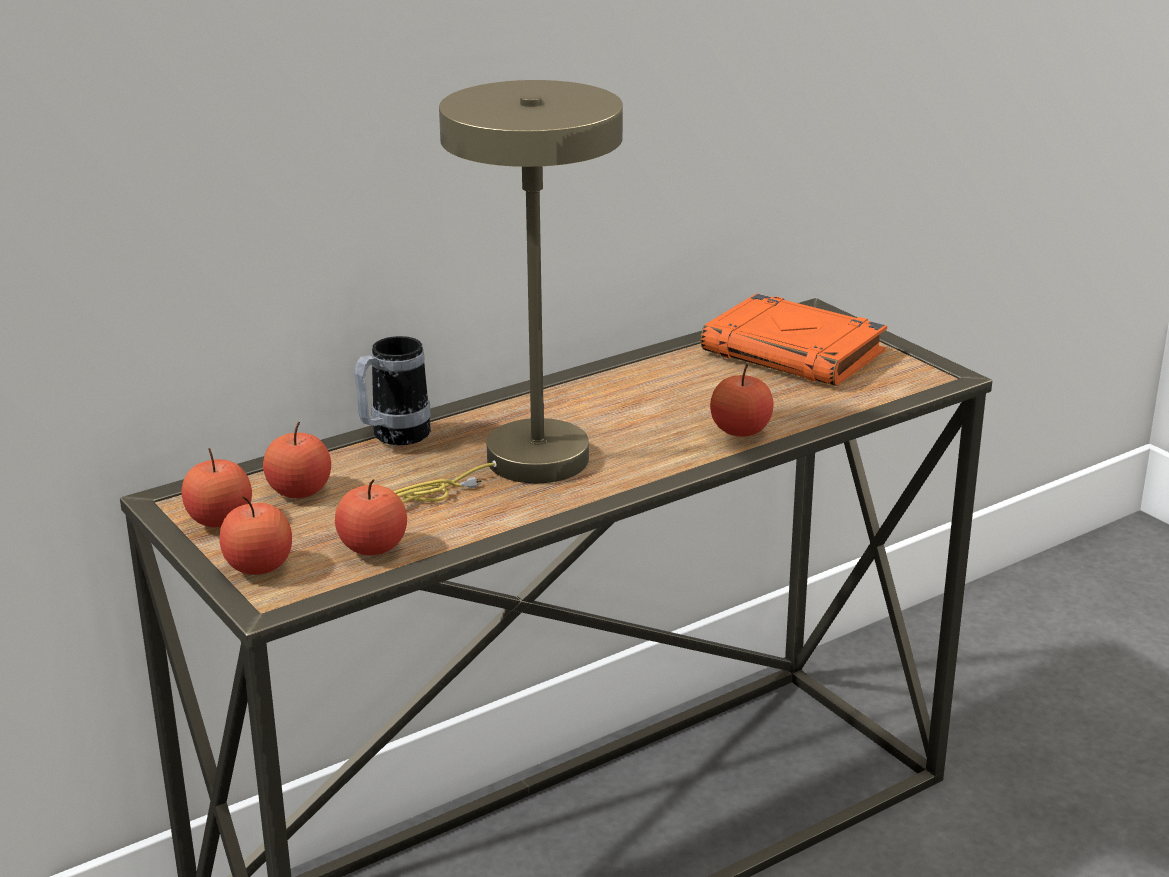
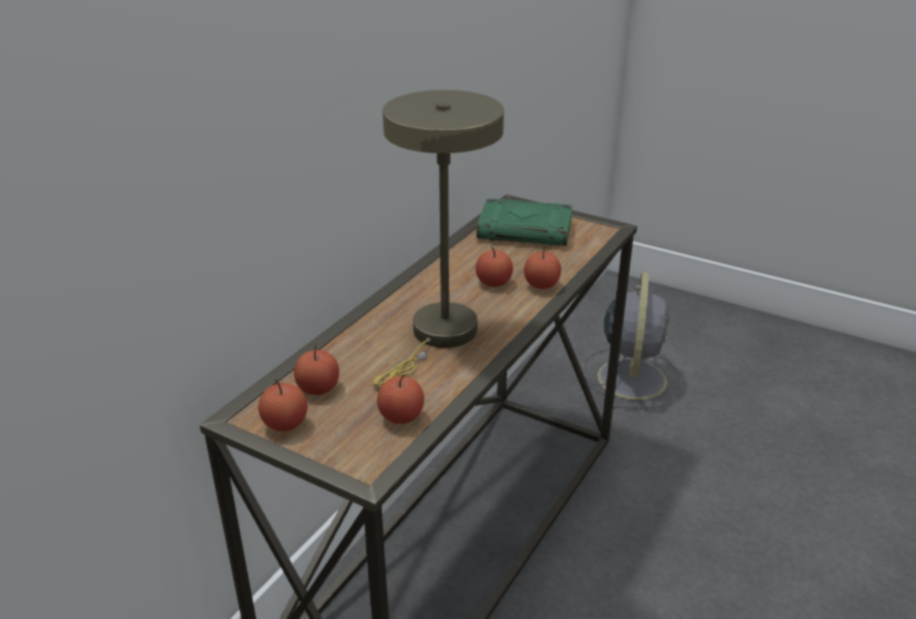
camera: 25 degrees left, 5 degrees up
(258, 566) = (340, 450): apple -> apple (493, 283)
(393, 437) = (347, 336): mug -> none
(795, 352) = (526, 229): orange book -> green book
(1060, 693) = (632, 377): none -> grey fan

